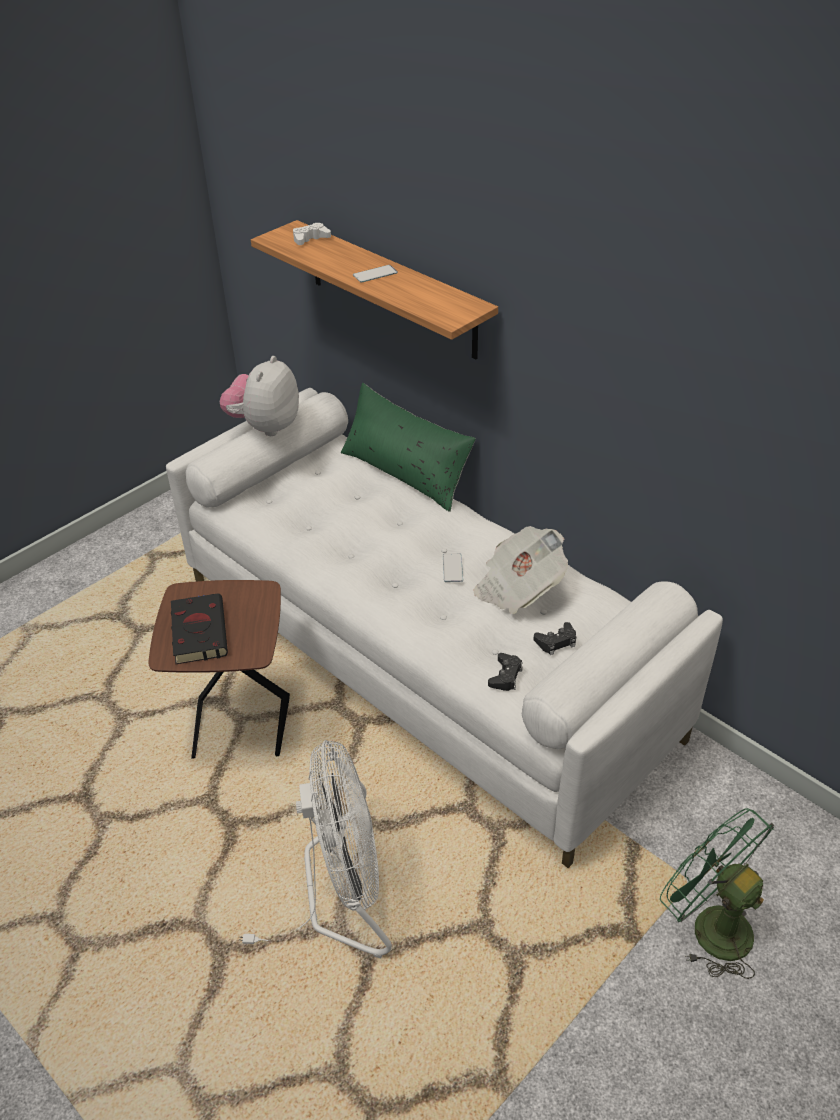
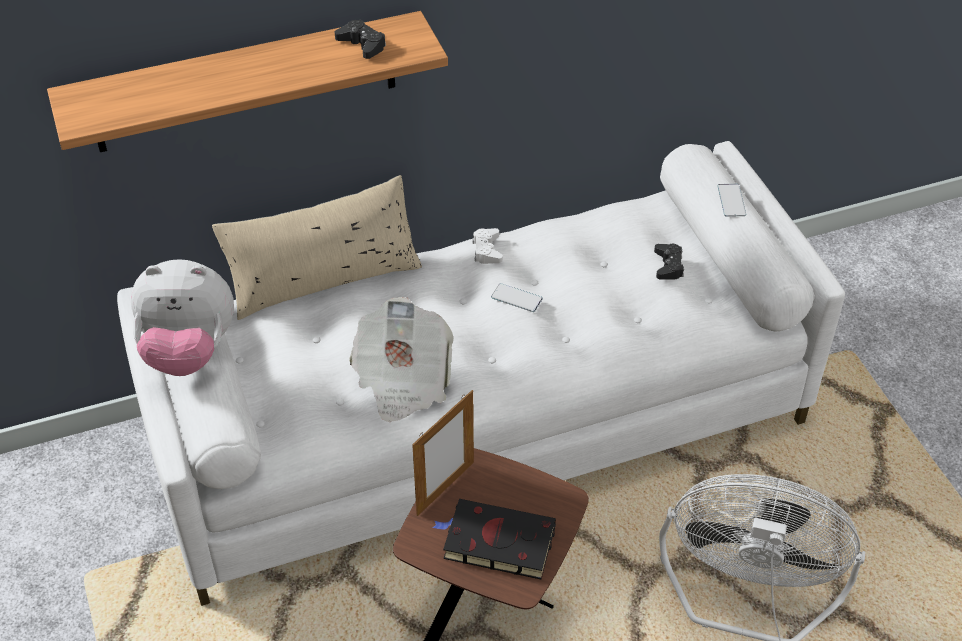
camera: 65 degrees left, 5 degrees up
(235, 590) = (445, 488): none -> picture frame
(265, 426) = (189, 352): plush toy -> plush toy turned 45 degrees counterclockwise
(310, 239) = (119, 91): white game controller -> white game controller (487, 250)
(375, 274) = (266, 68): phone -> phone (731, 200)
(405, 472) = (323, 277): green pillow -> beige pillow
(505, 676) = (694, 318): black game controller -> black game controller (362, 44)
(518, 587) = (577, 261): newspaper -> newspaper (403, 380)
(709, 925) = (896, 357): green fan -> none

